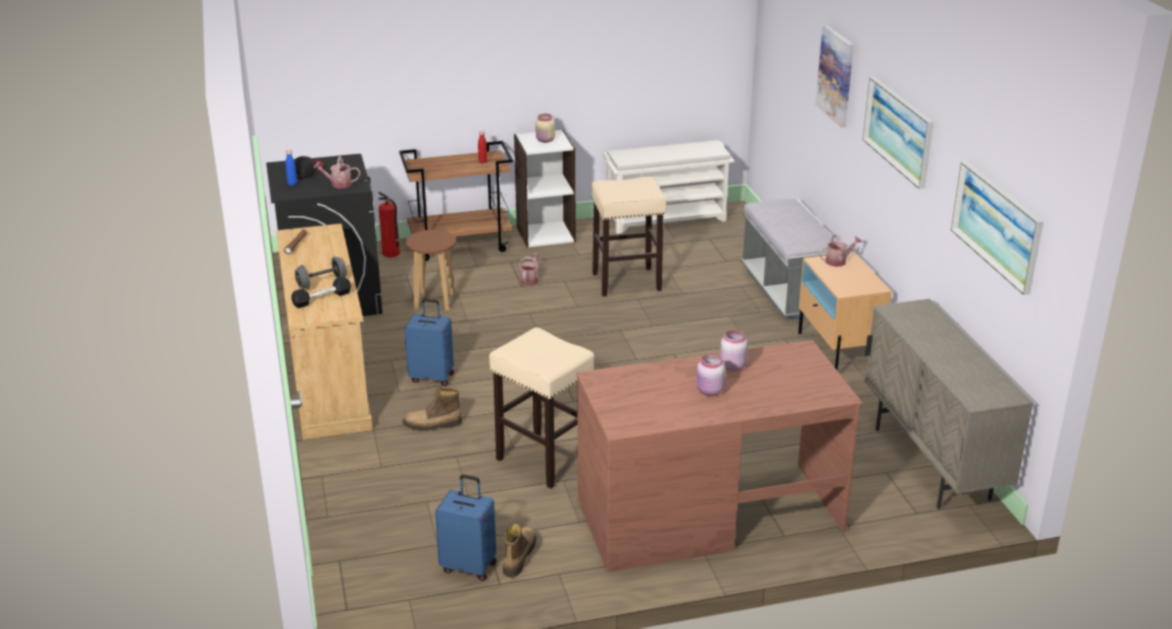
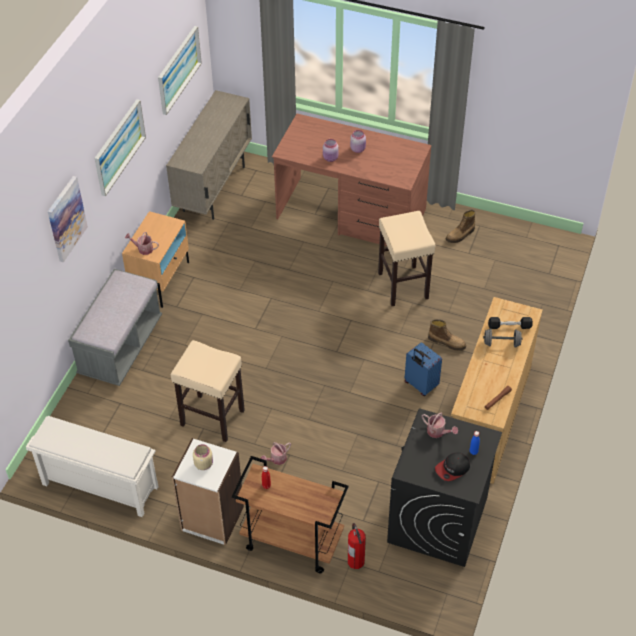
camera: 145 degrees left, 20 degrees up
(434, 302) = (365, 469): brown stool -> none
(469, 566) = (487, 241): blue suitcase -> none

